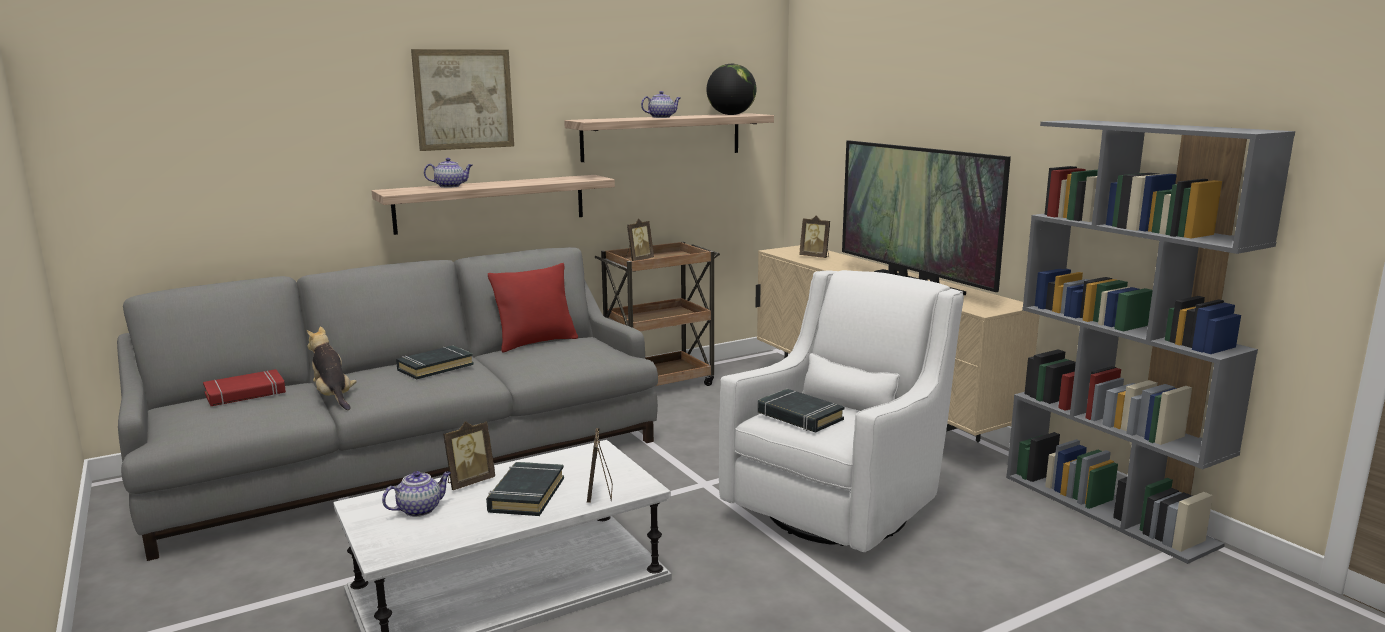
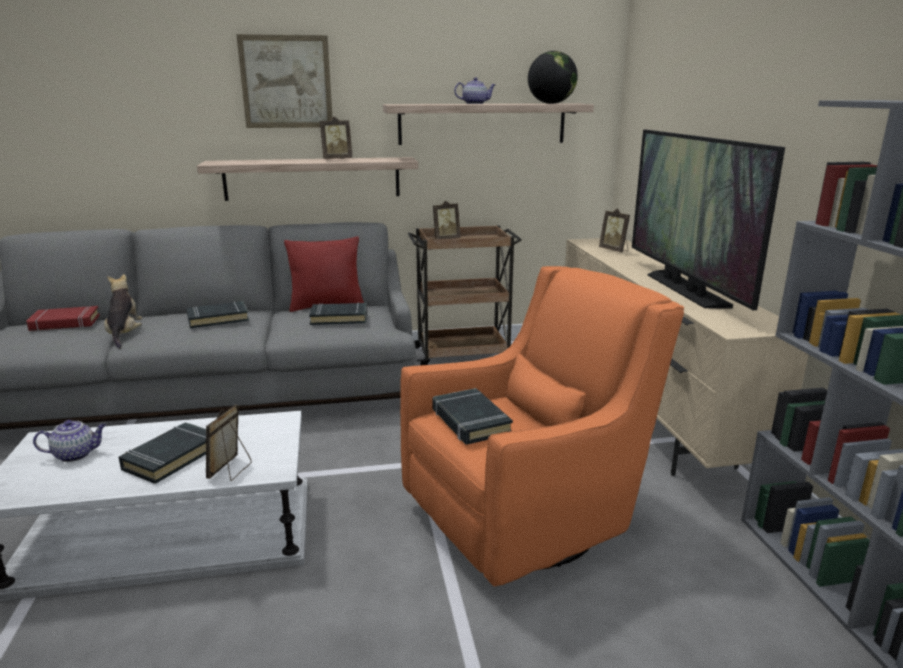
camera: 20 degrees right, 5 degrees up
(450, 186) = (268, 160): teapot -> none
(469, 482) = (144, 434): picture frame -> picture frame (336, 159)
(568, 351) = (339, 318): none -> black book
(840, 508) = (529, 518): white armchair -> orange armchair

